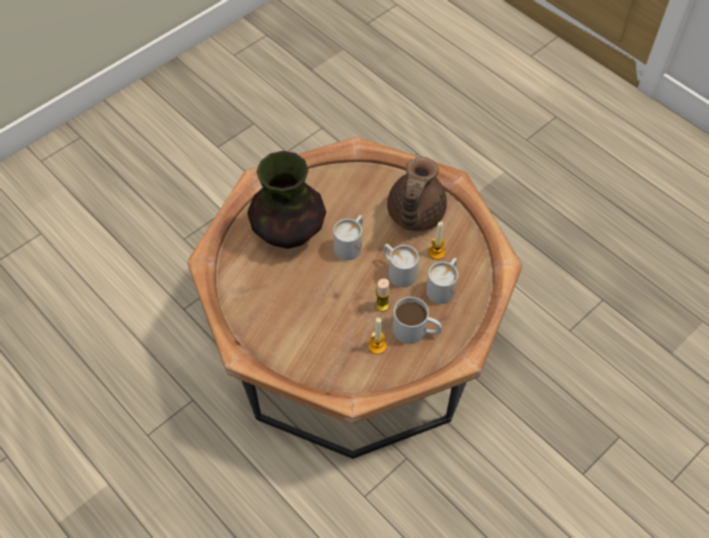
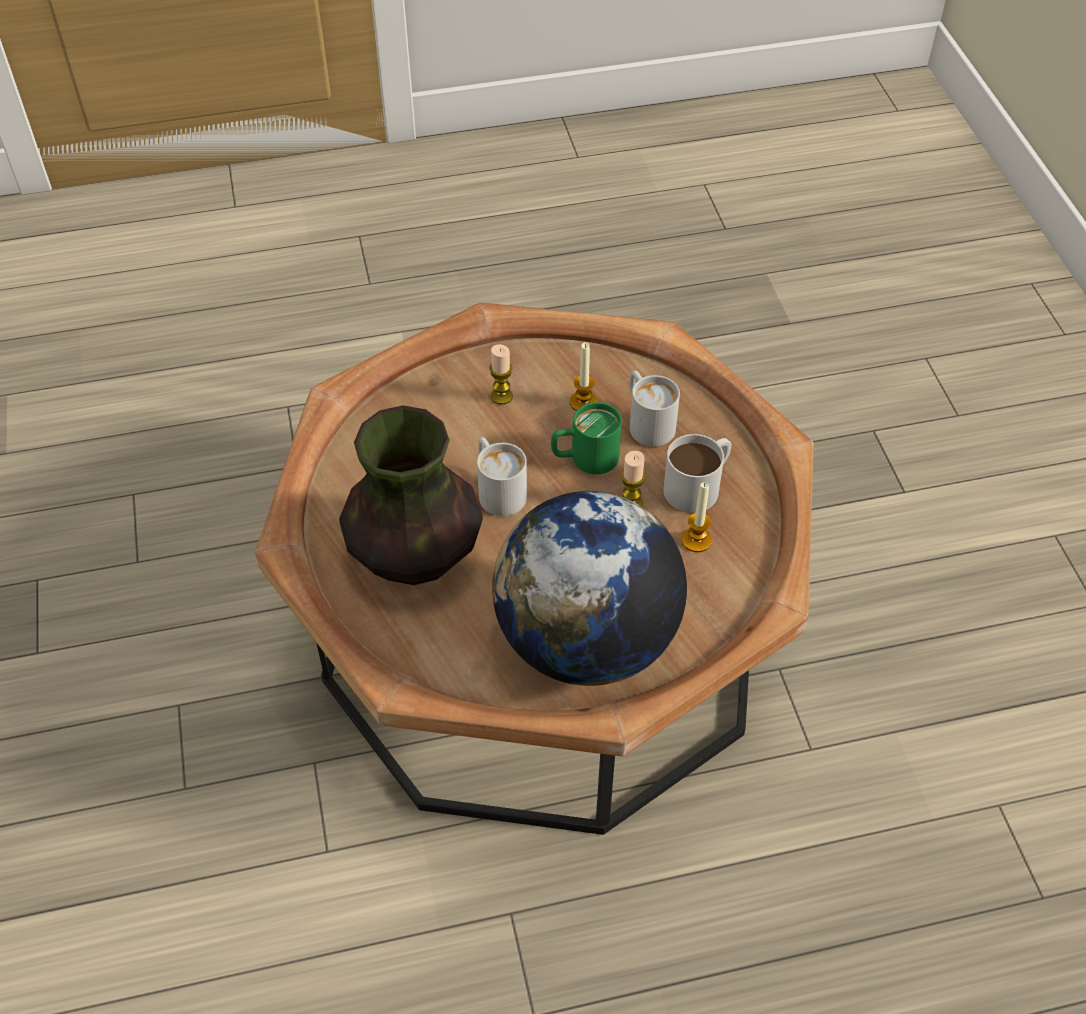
camera: 60 degrees left, 5 degrees down
(282, 327) = (587, 641): none -> globe
(398, 271) = (584, 458): white mug -> green mug
(414, 215) = (501, 396): brown teapot -> candle

